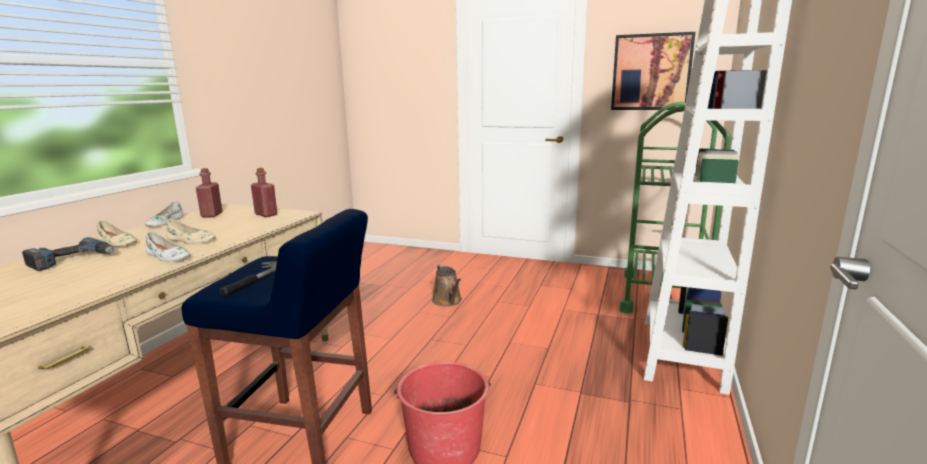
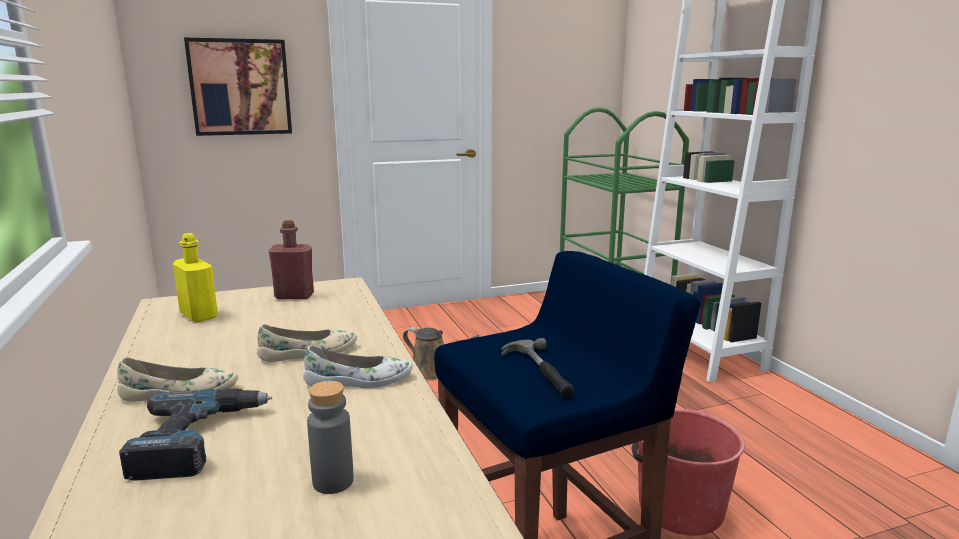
camera: 40 degrees left, 0 degrees up
(49, 288) = (333, 482): none -> grey bottle
(164, 222) = (147, 345): white shoe -> none
(212, 215) = (199, 316): red bottle -> yellow bottle
(651, 72) = (558, 76): picture -> picture (240, 87)

